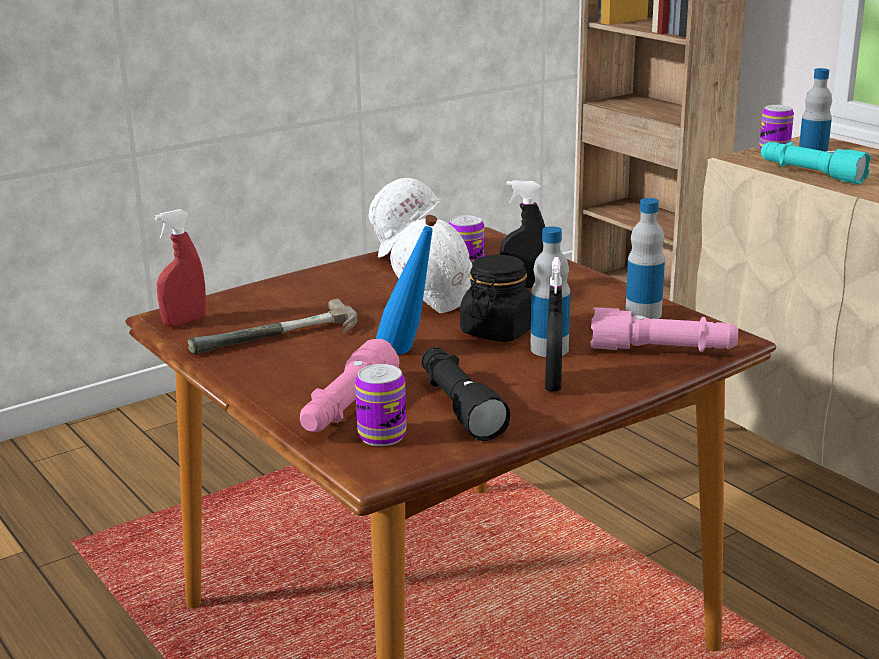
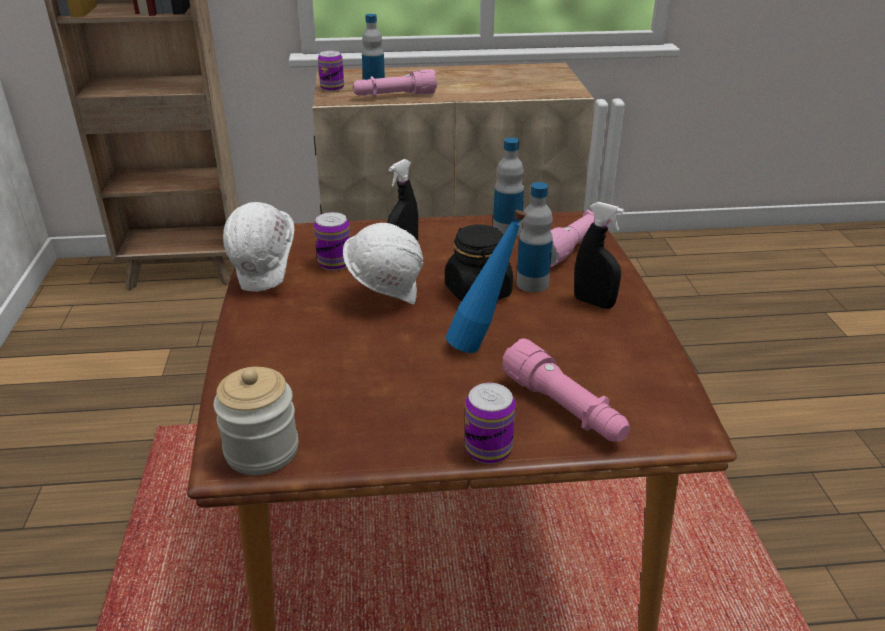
camera: 60 degrees left, 10 degrees up
(184, 321) = (262, 450): red spray bottle -> jar
(279, 338) = (375, 401): hammer -> none
(382, 436) = (631, 407): can -> can (488, 449)
(458, 406) = (603, 354): black flashlight -> none
(810, 174) = (394, 96): turquoise flashlight -> pink flashlight

